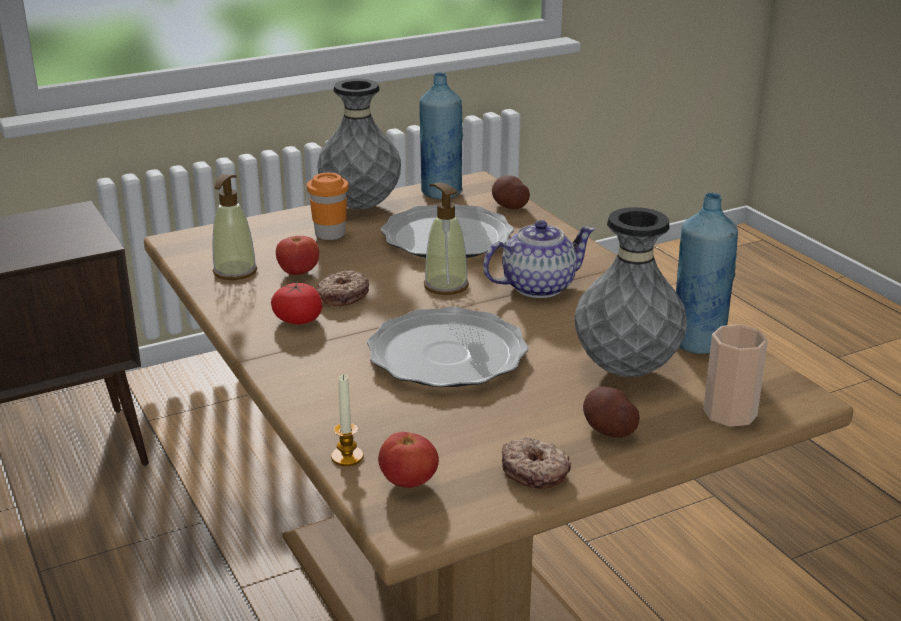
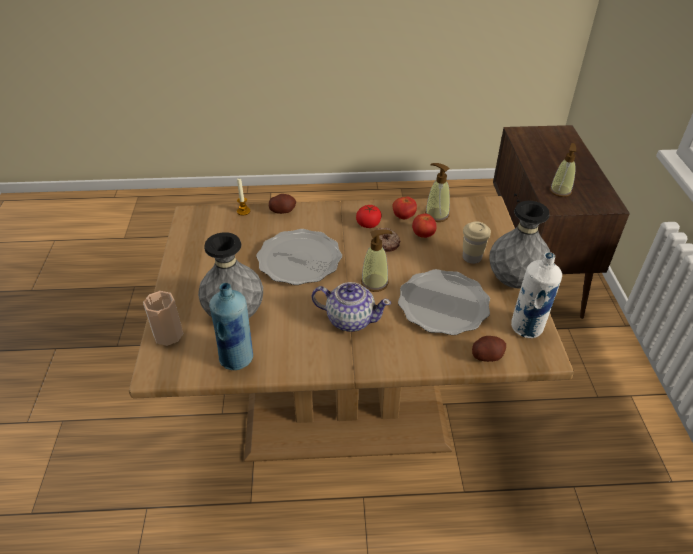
camera: 115 degrees right, 15 degrees up
(44, 245) = (560, 191): none -> soap dispenser
(330, 234) = (472, 258): orange cup -> beige cup
(408, 483) = (213, 221): tomato -> tomato (403, 217)
(441, 193) = (527, 327): blue bottle -> white bottle
(534, 471) = (189, 254): donut -> none
(537, 287) = (350, 319): teapot -> teapot turned 75 degrees counterclockwise
(608, 429) = (195, 287): potato -> potato (282, 211)

